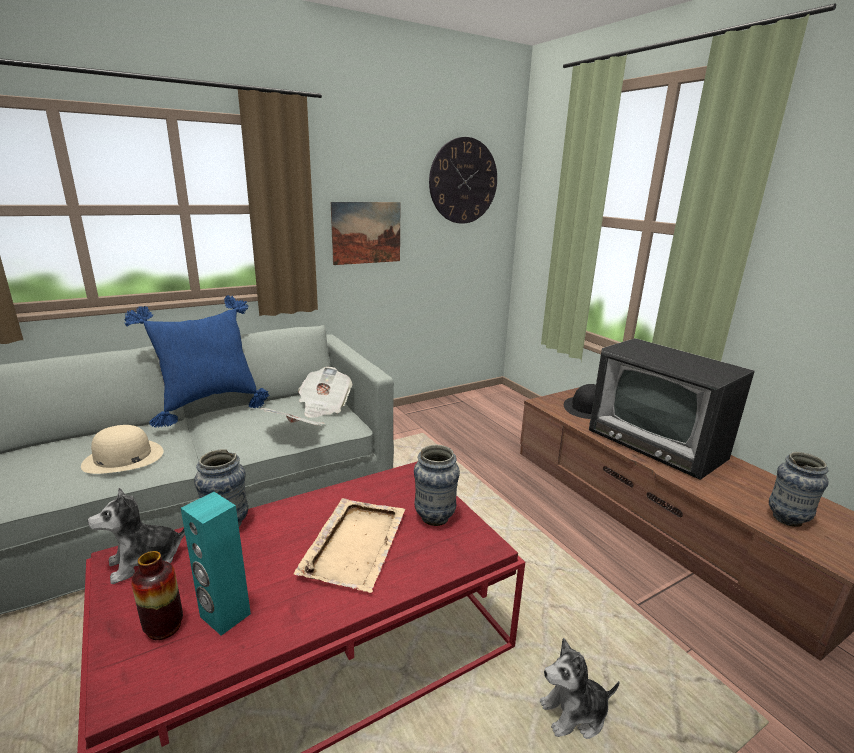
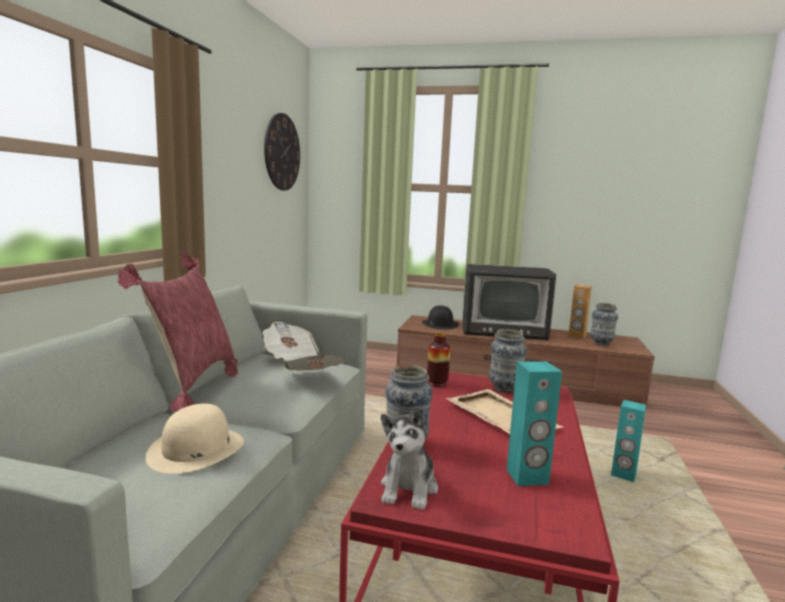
camera: 45 degrees left, 10 degrees down
(164, 627) = (514, 502): vase -> vase (437, 383)
(209, 411) = (189, 393): blue pillow -> red pillow
(366, 233) = (228, 194): picture -> none
(574, 713) = (623, 476): plush toy -> turquoise speaker
(769, 491) = (577, 336): none -> brown speaker

